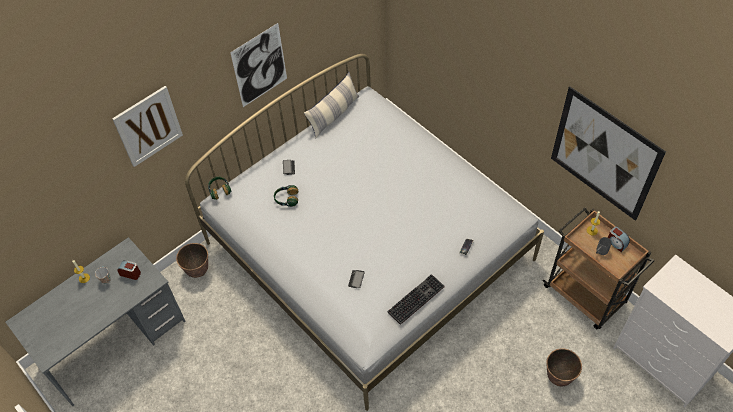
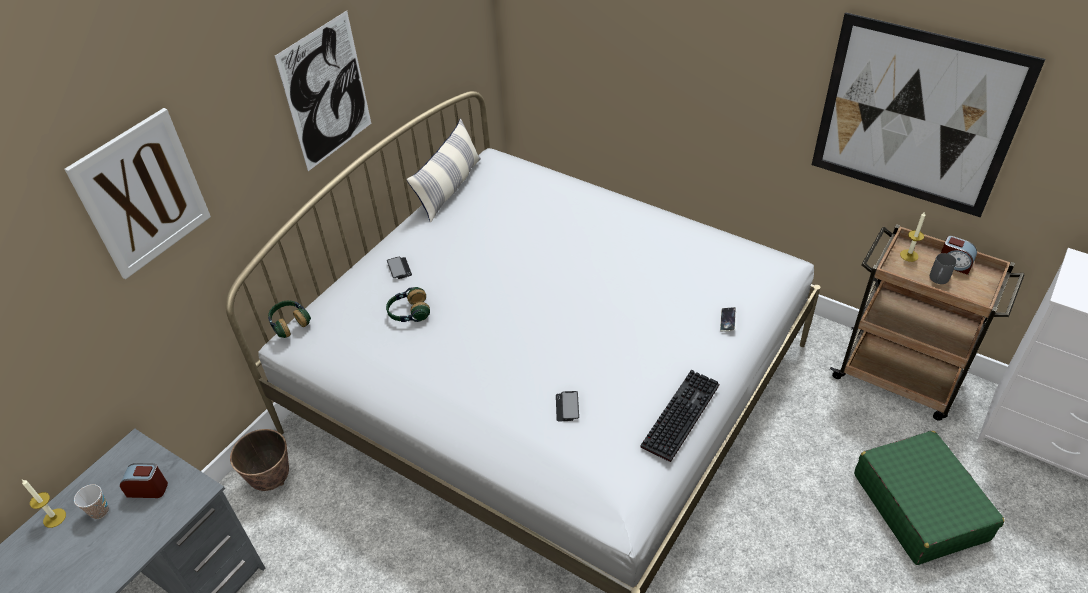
camera: 15 degrees left, 10 degrees down
(558, 377) = (919, 506): planter -> green suitcase

